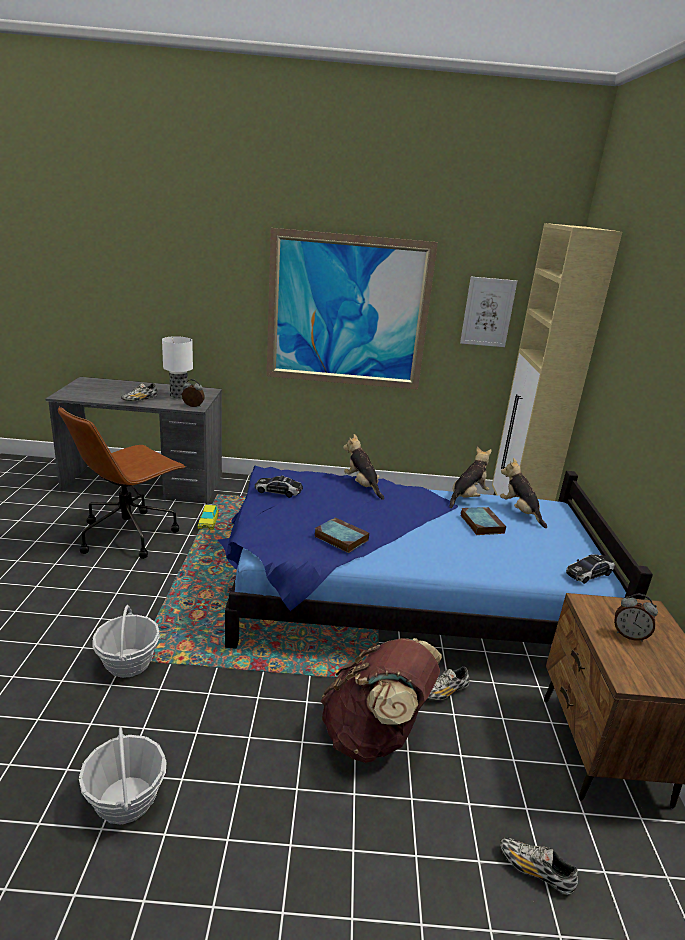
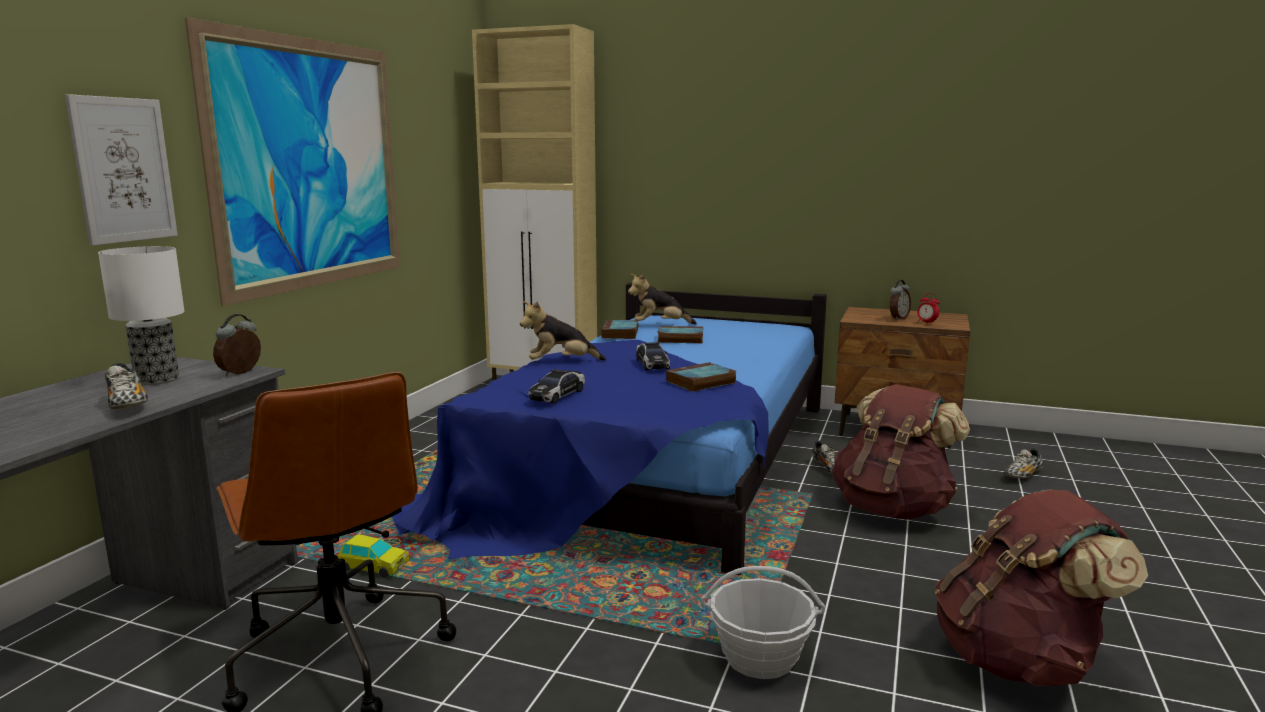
camera: 70 degrees left, 10 degrees down
(126, 800) = (1020, 661): basket -> brown backpack
(467, 497) = (620, 334): plush toy -> book
(487, 312) = (437, 145): picture -> picture (123, 170)
(589, 573) = (780, 326): toy car -> toy car (652, 364)
(624, 657) = (926, 323): none -> alarm clock

